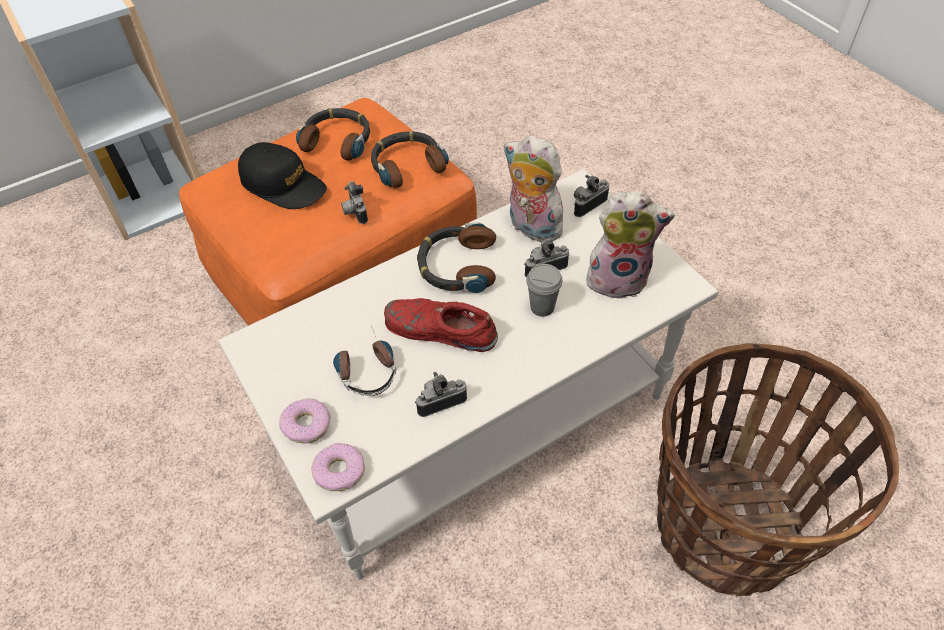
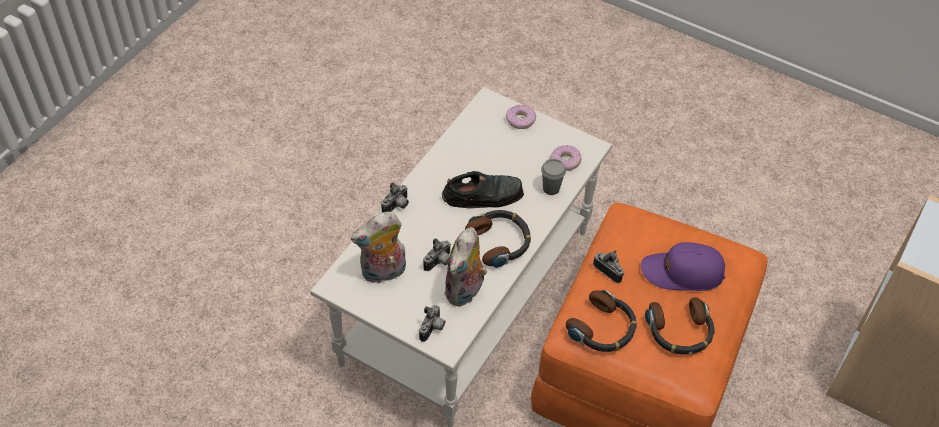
camera: 150 degrees right, 0 degrees up
(283, 185) = (682, 272): black cap -> purple cap
(339, 471) = (486, 107): donut -> donut (565, 161)
(365, 366) = (512, 159): headphones -> none
(438, 330) = (483, 195): red shoe -> black shoe
(440, 401) = (456, 156): camera -> camera (397, 206)
(531, 227) = (465, 292): plush toy -> plush toy turned 105 degrees clockwise
(542, 307) = (426, 233): grey cup -> grey cup (551, 188)
(726, 525) = (269, 294): basket -> none

